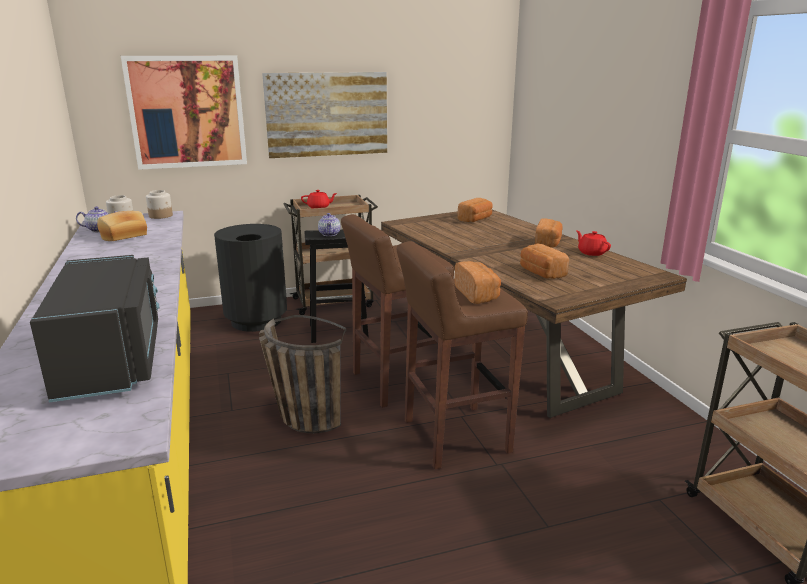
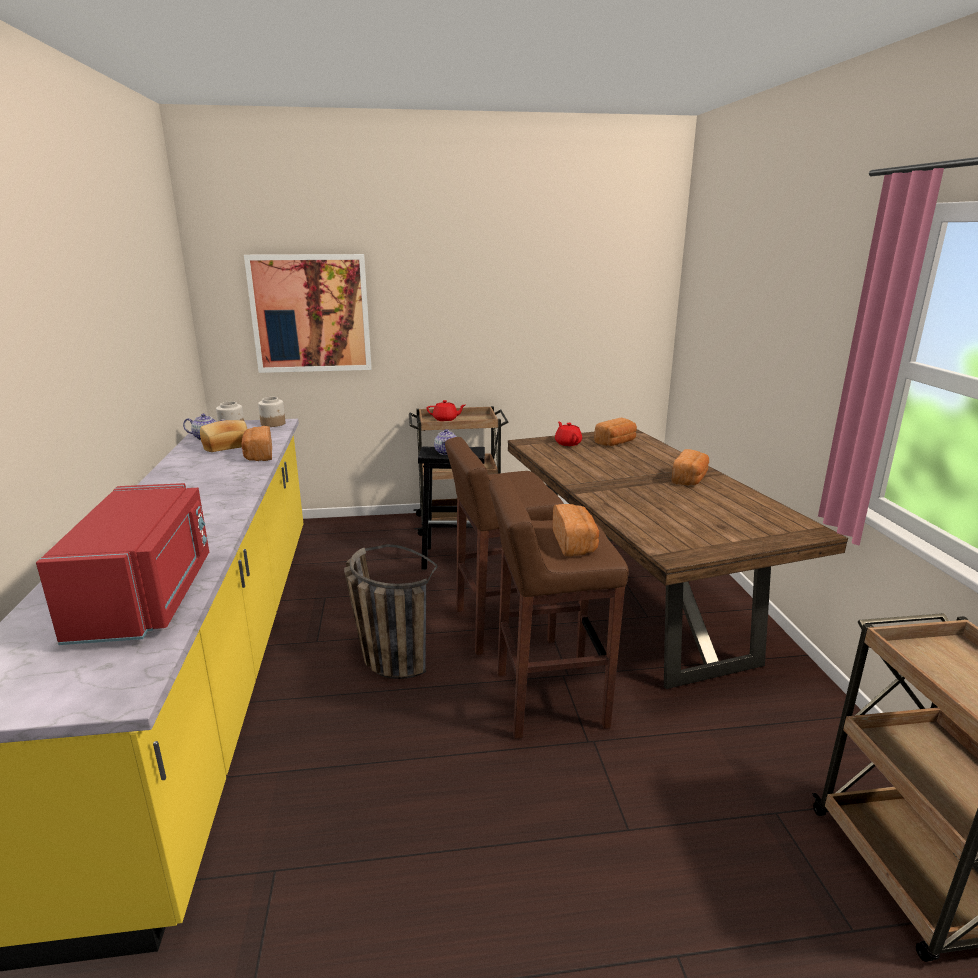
camera: 10 degrees right, 0 degrees up
(113, 360) = (148, 597): black microwave -> red microwave
(256, 321) = (371, 539): black trash can -> none
(327, 114) = (460, 318): picture -> none
(541, 273) = (666, 518): bread -> bread (258, 455)
(591, 252) = (738, 495): red teapot -> red teapot (568, 443)

